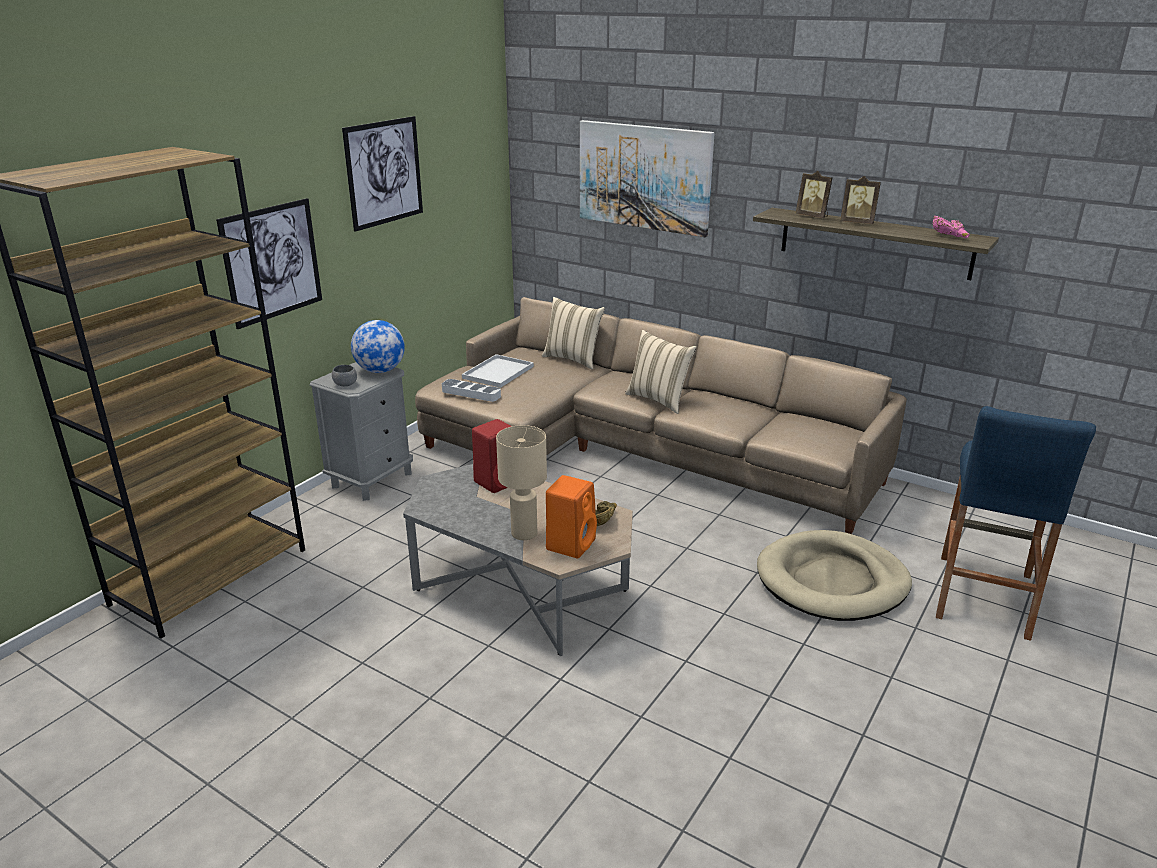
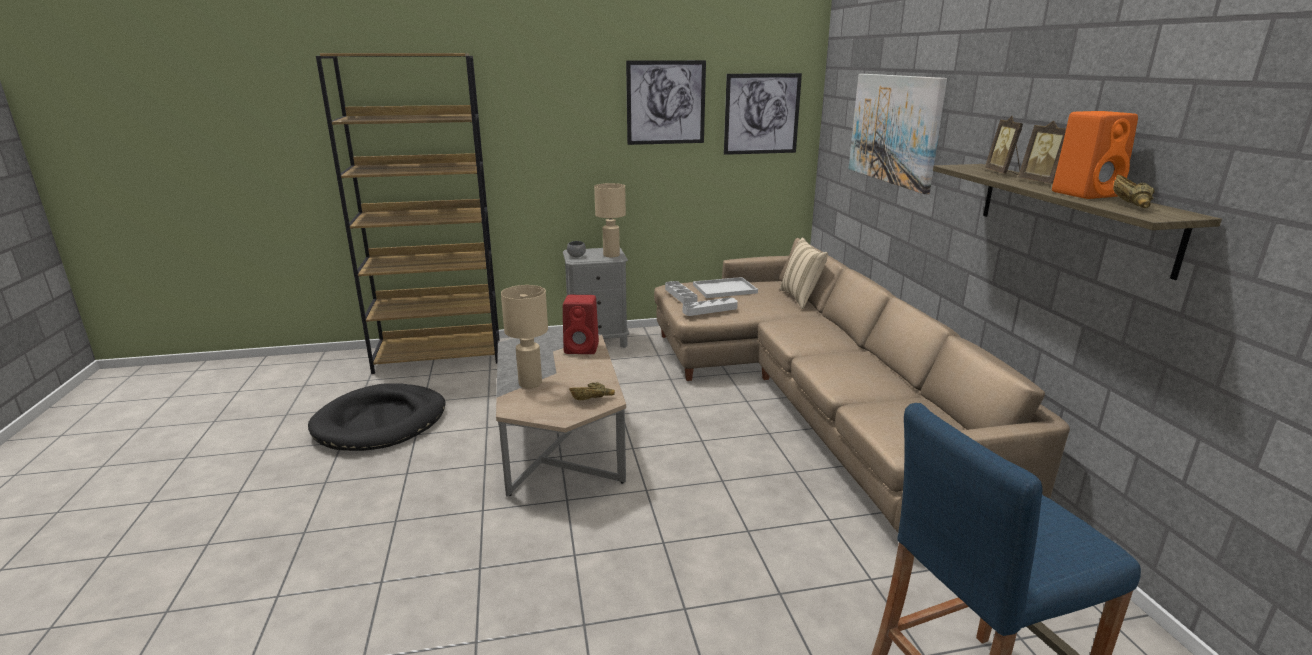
camera: 45 degrees right, 5 degrees down
(272, 262) = (545, 152): picture -> picture (762, 114)
(295, 675) = (381, 422): none -> black dog bed
(380, 371) = (611, 255): globe -> beige table lamp
(525, 398) = (710, 310): none -> grey tray
(571, 544) = (542, 403): orange speaker -> orange speaker (1086, 194)
(659, 400) = (815, 346): beige pillow -> none
(832, 581) = (806, 579): beige dog bed -> none
(950, 236) = (1135, 206): pink bowl -> brown bowl

